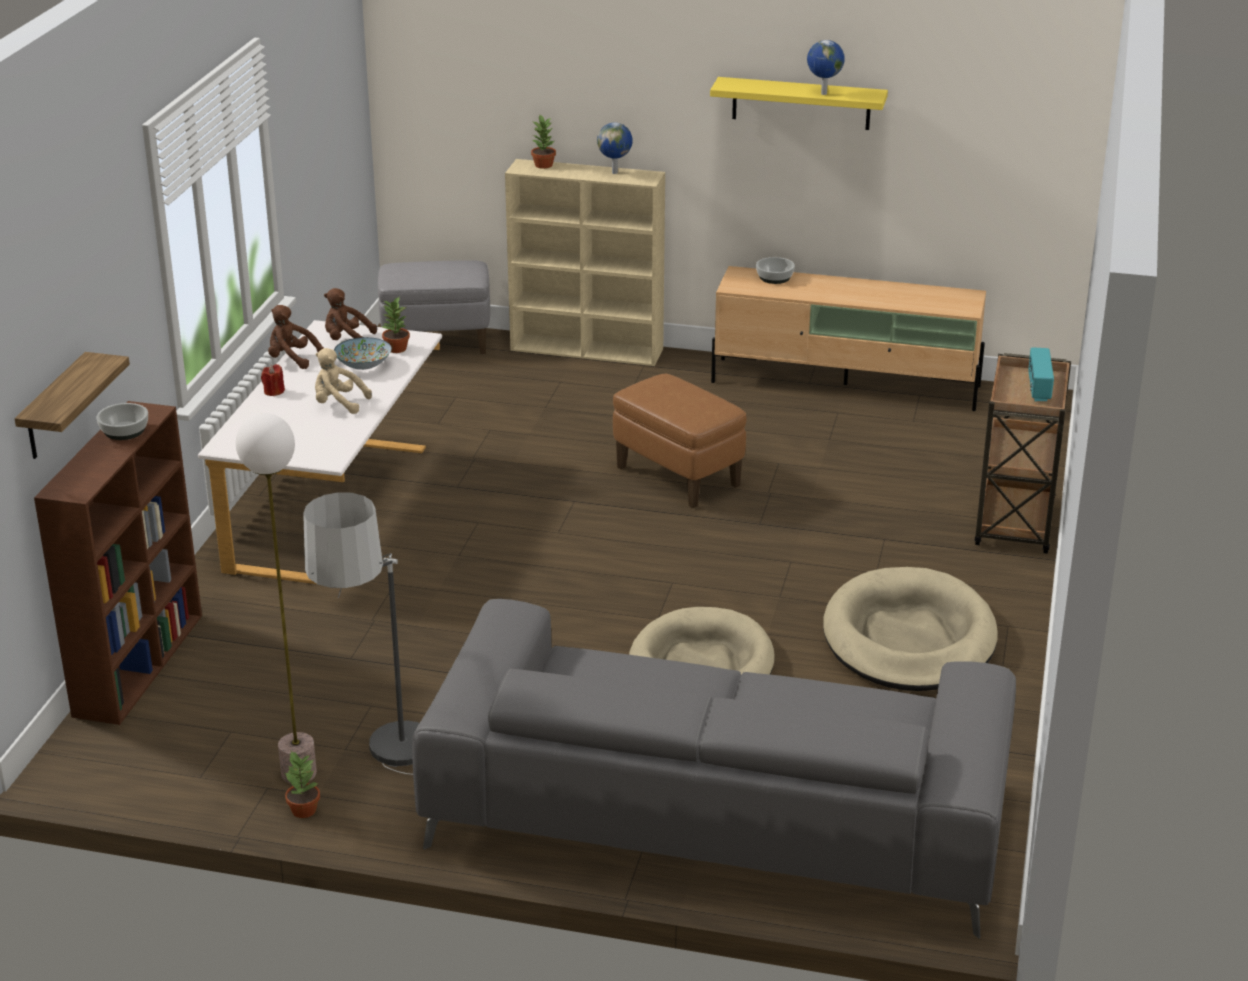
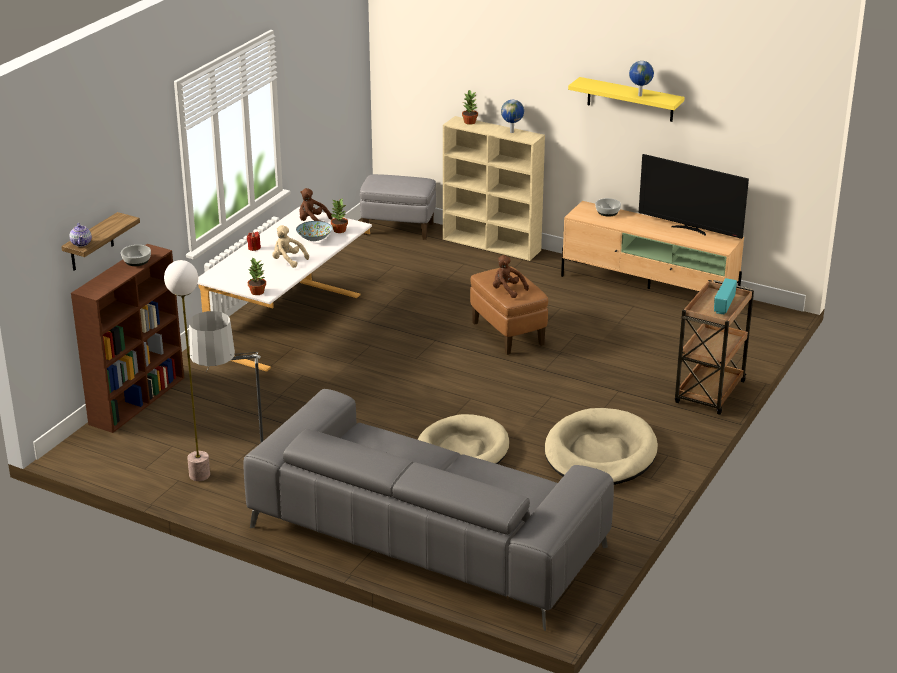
camera: 15 degrees right, 0 degrees up
(49, 409) = (81, 243): none -> teapot
(292, 359) = (274, 229): brown plush toy -> brown plush toy (507, 290)
(303, 810) = (193, 495): potted plant -> potted plant (257, 292)
(906, 289) = (690, 229): none -> television

